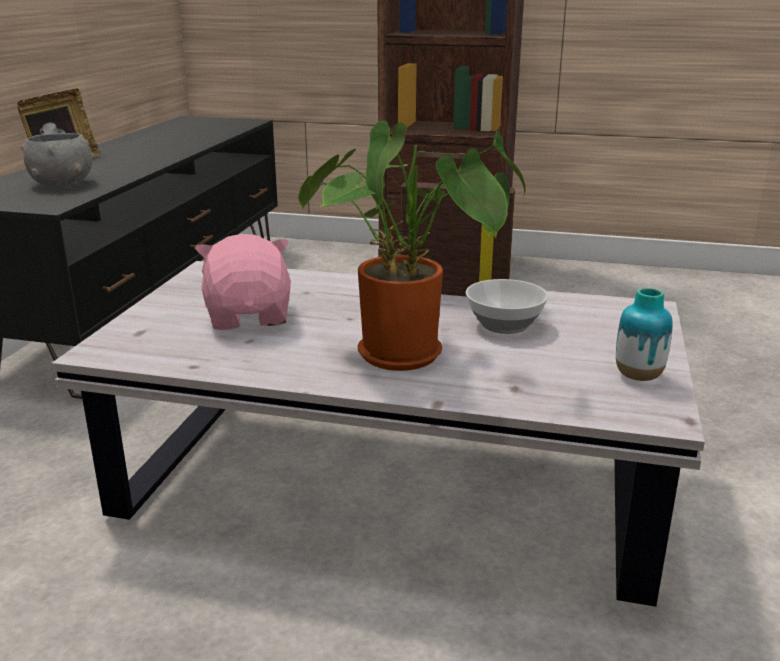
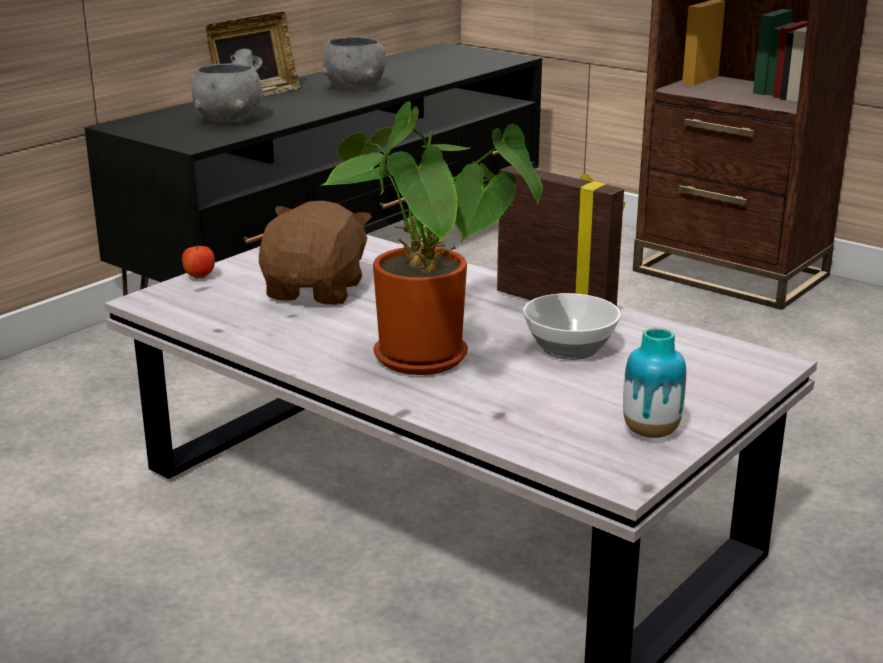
camera: 25 degrees right, 0 degrees up
(127, 323) = (199, 277): none -> apple
(147, 150) = (354, 87): none -> grey bowl
(249, 316) = (316, 291): pink plush toy -> brown plush toy

